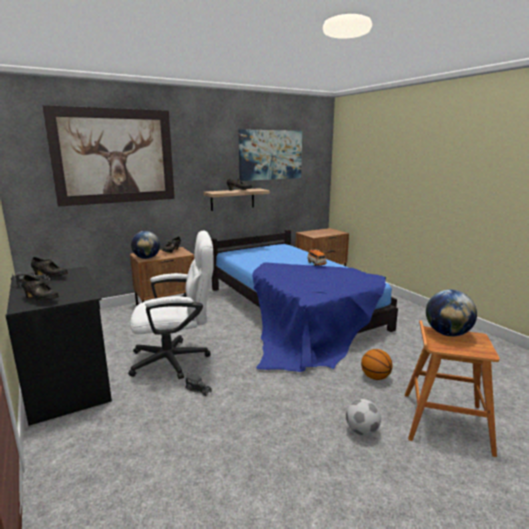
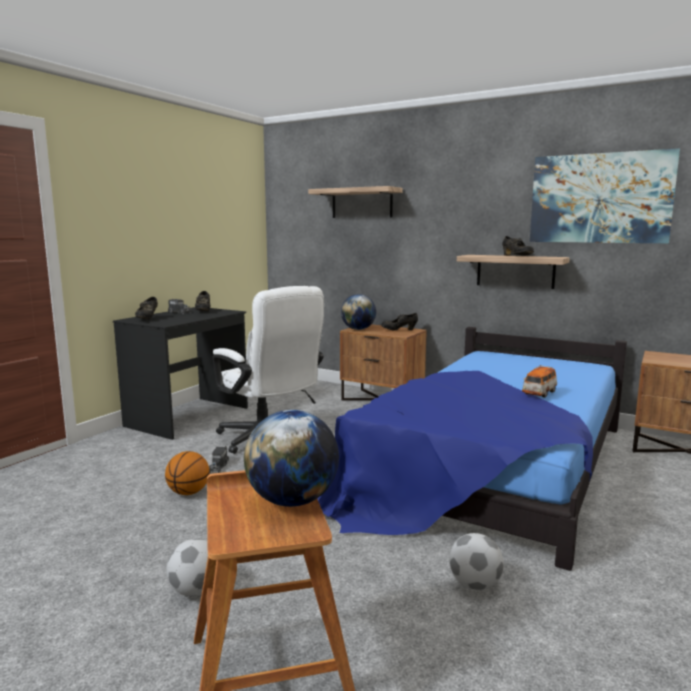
camera: 60 degrees right, 5 degrees down
(114, 156) = (362, 203): picture -> shelf
(375, 377) = (357, 577): basketball -> basketball (189, 492)
(395, 352) = (475, 584): none -> football

